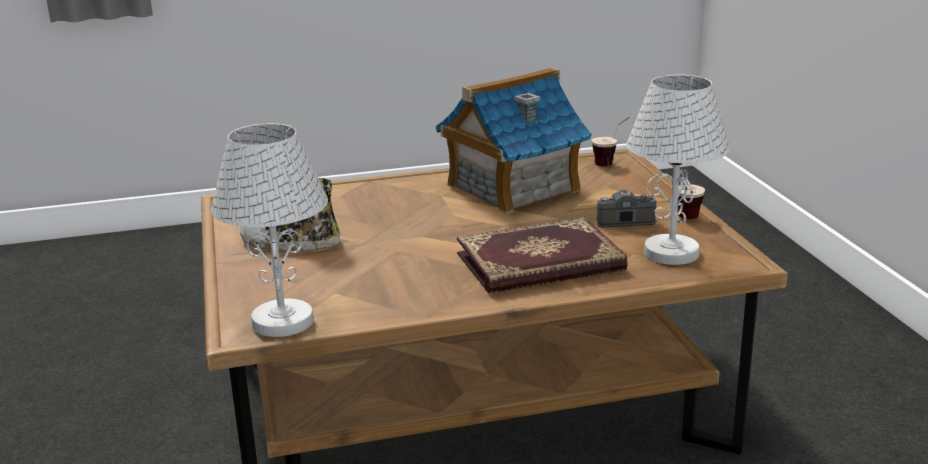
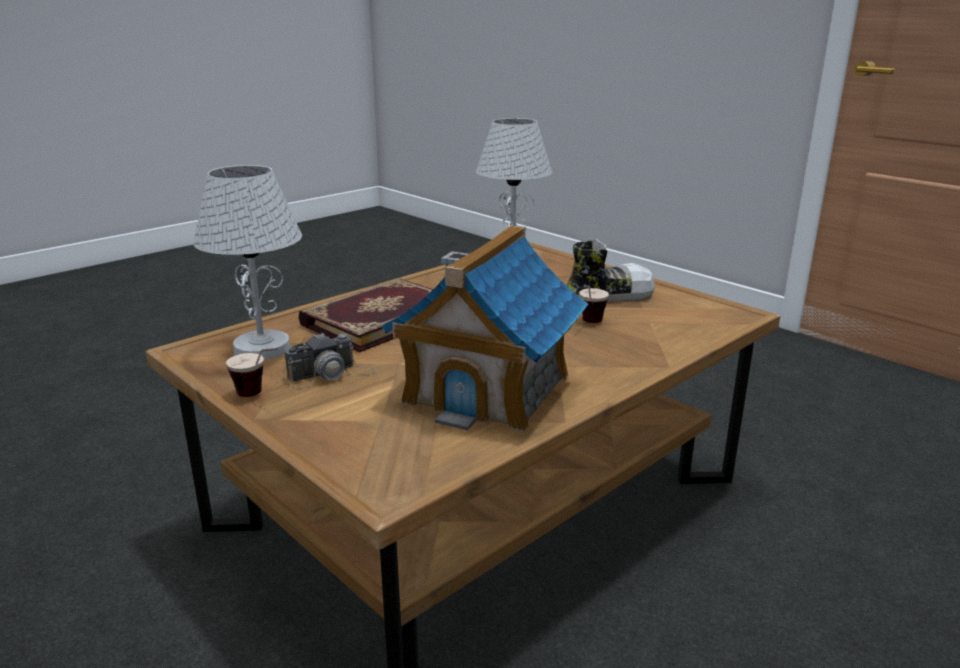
camera: 150 degrees right, 0 degrees up
(611, 161) = (395, 480): cup -> cup (588, 324)

